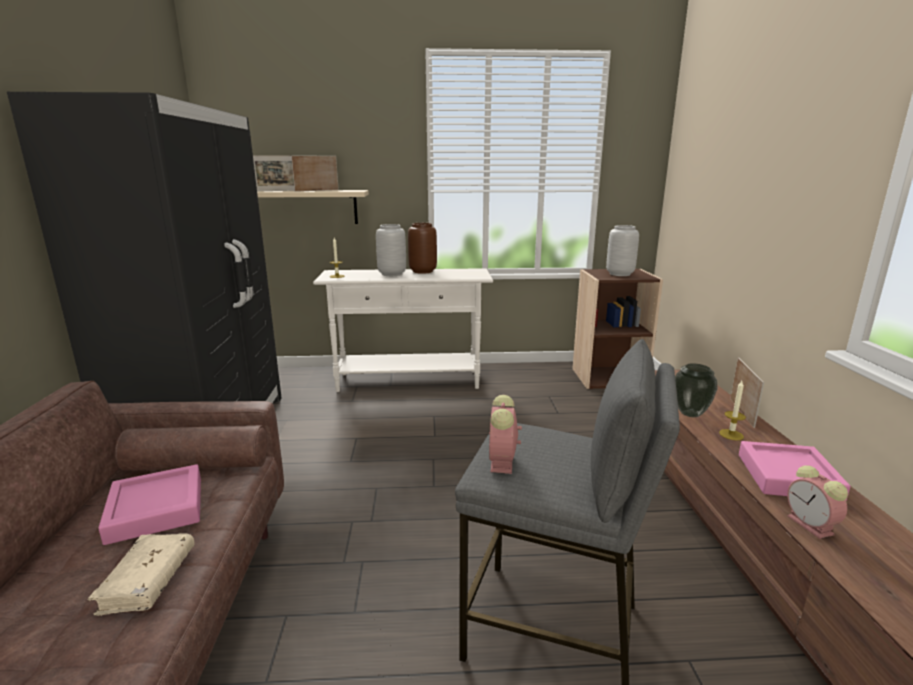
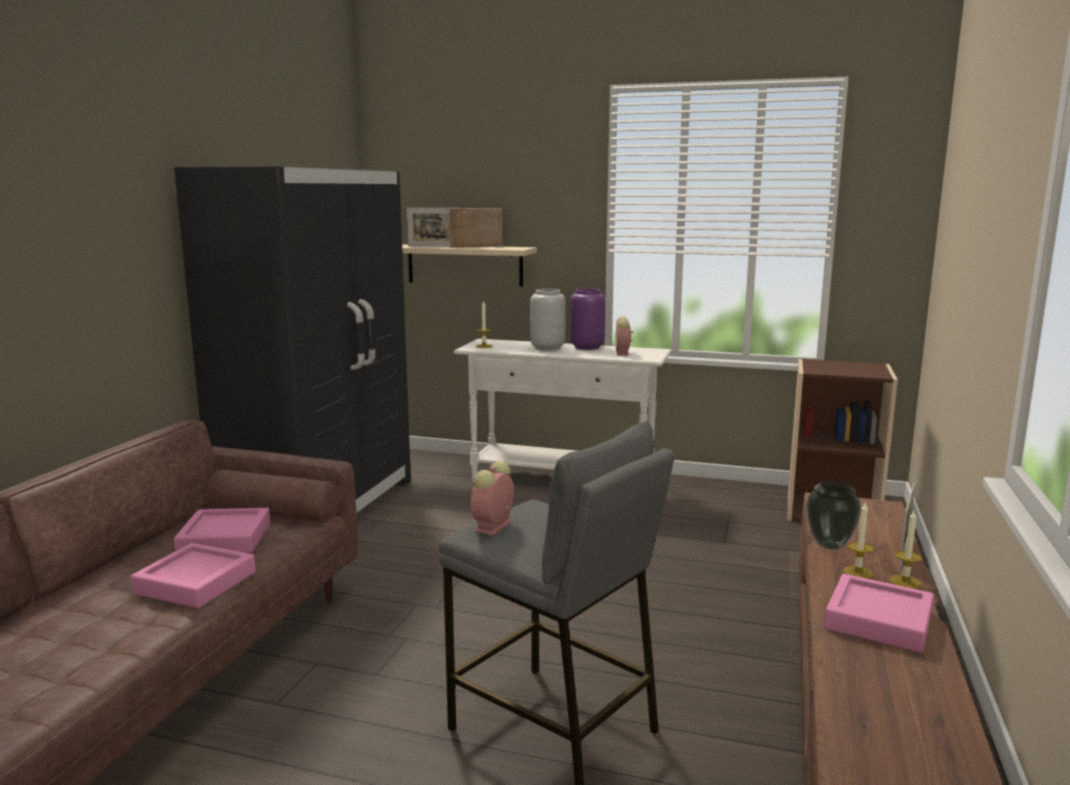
camera: 20 degrees right, 5 degrees down
(148, 581) = (195, 583): beige book -> pink tray
(423, 271) = (588, 347): brown vase -> purple vase
(620, 274) = (845, 368): grey vase -> none
(767, 437) = (905, 582): none -> candle
(812, 526) = (847, 663): alarm clock -> alarm clock (622, 353)

